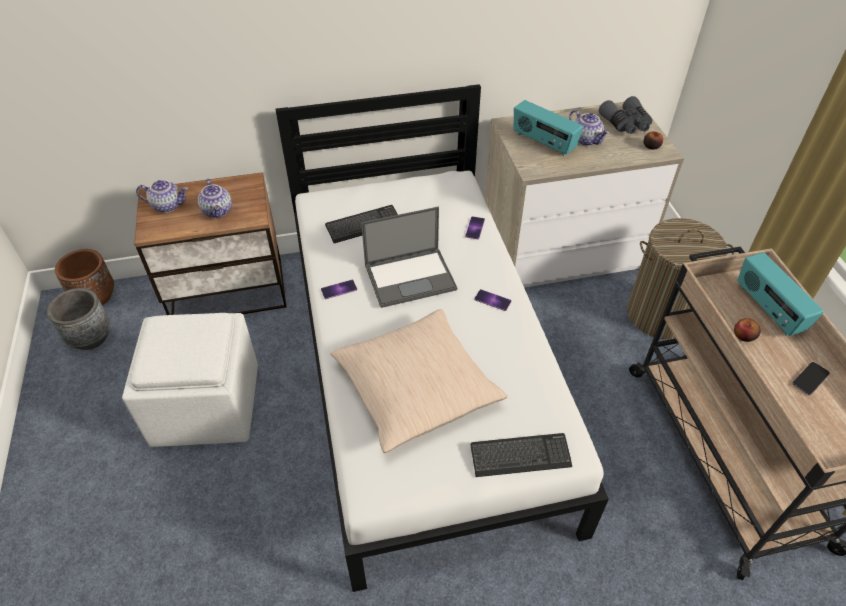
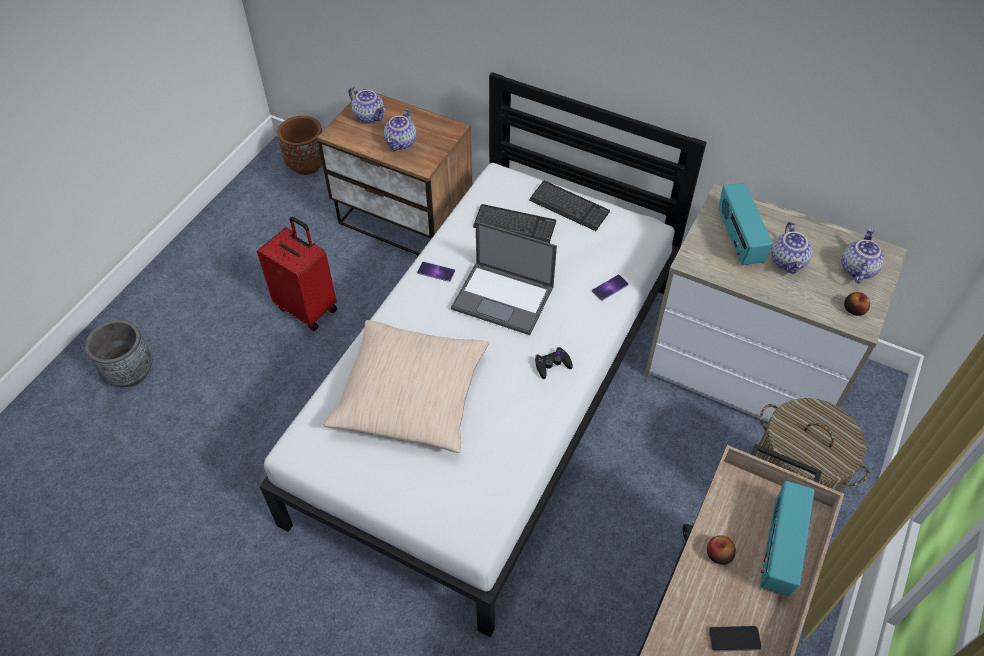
camera: 40 degrees right, 5 degrees up
(90, 337) = (276, 197): grey planter -> grey planter (130, 372)
(208, 404) = (308, 308): white ottoman -> red suitcase
(492, 300) = (552, 365): phone -> black game controller
(520, 456) = (430, 508): keyboard -> keyboard (569, 207)
(626, 124) = (856, 269): grey binoculars -> teapot

